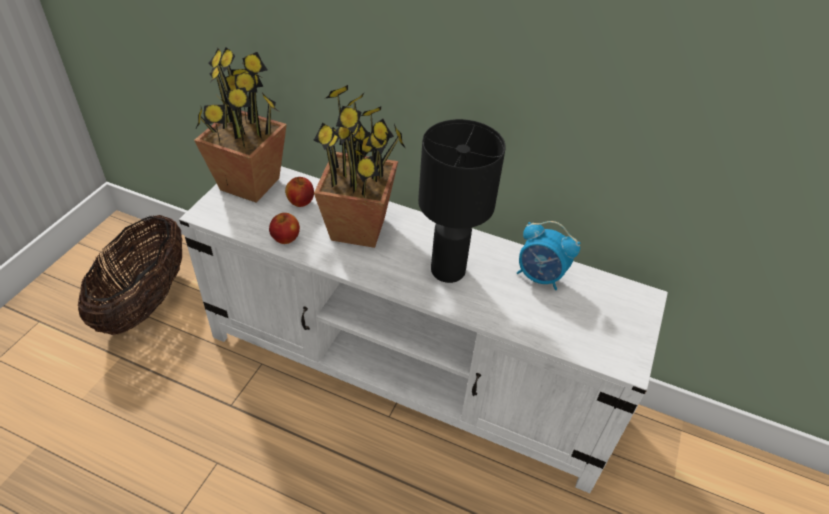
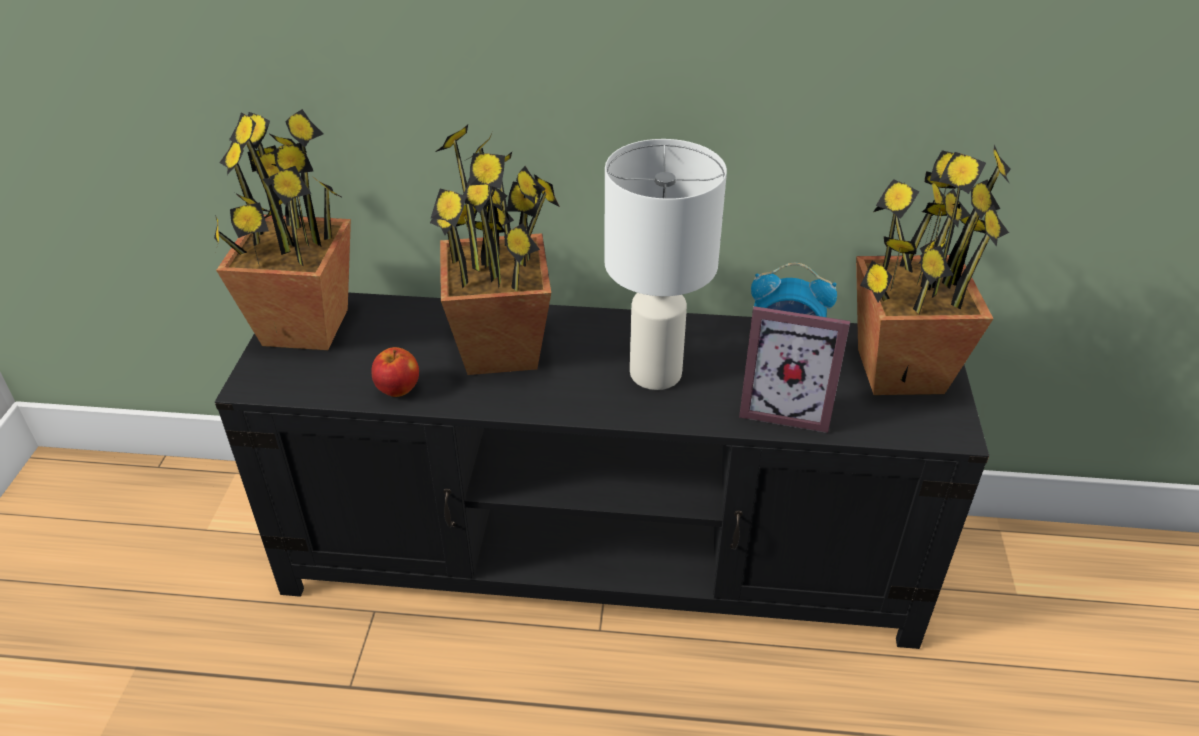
camera: 15 degrees left, 5 degrees down
(145, 301) = (144, 572): basket -> none
(300, 202) = (396, 334): apple -> none
(409, 370) = (602, 557): white tv stand -> black tv stand
(448, 271) = (657, 374): black table lamp -> white table lamp
(522, 317) = (786, 408): none -> picture frame
(612, 312) = (898, 371): none -> potted plant

